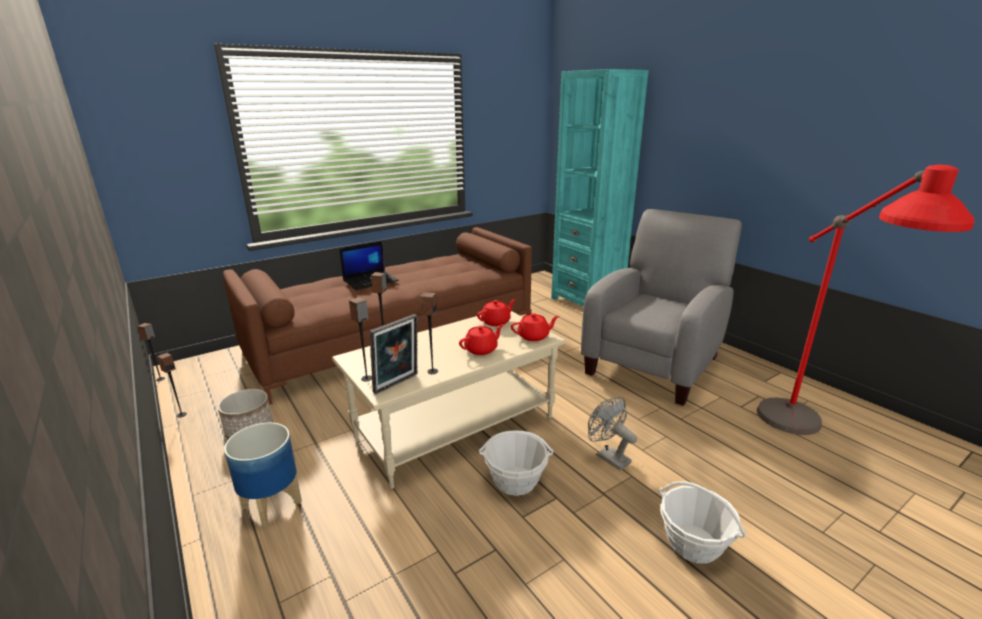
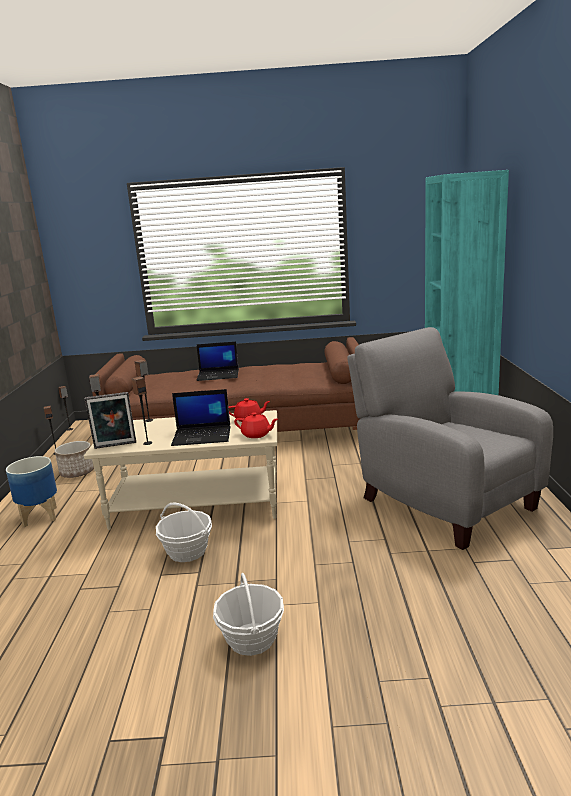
camera: 35 degrees right, 5 degrees down
(481, 349) = (203, 436): red teapot -> laptop
(608, 457) = (278, 560): grey fan -> none
(655, 363) = (442, 501): grey armchair -> grey armchair turned 105 degrees counterclockwise
(804, 442) = (491, 613): red floor lamp -> none

